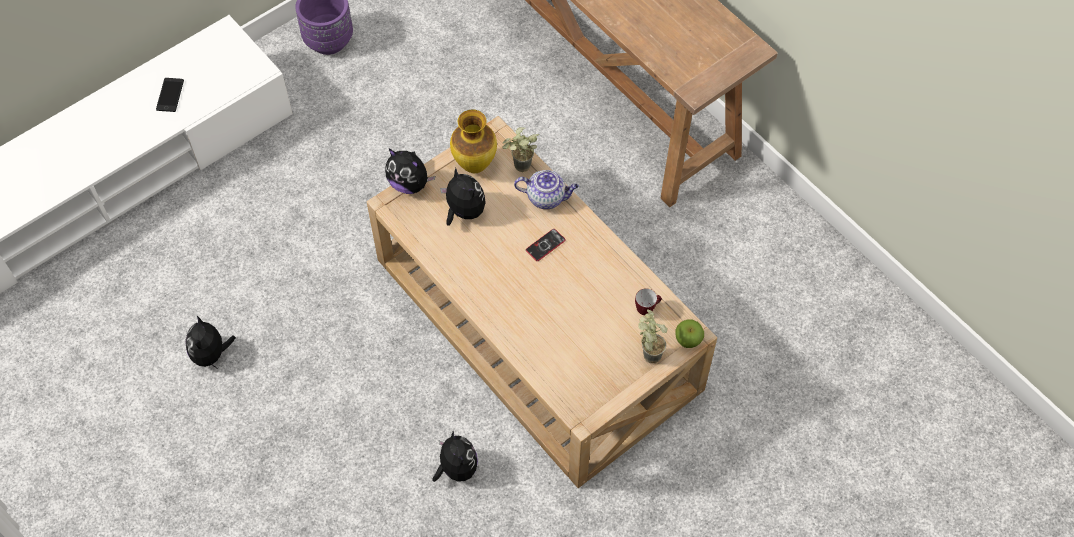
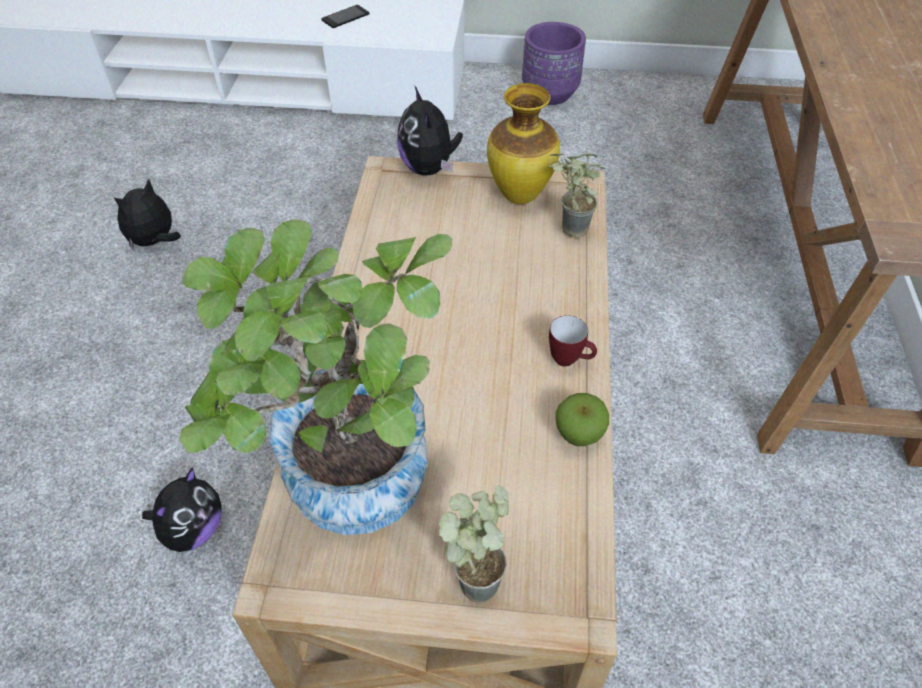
camera: 45 degrees right, 10 degrees down
(464, 211) = (452, 229): plush toy -> none
(545, 245) = (502, 327): phone -> none
(547, 197) = (565, 279): teapot -> none
(569, 367) = (348, 493): none -> potted plant
(647, 309) = (548, 511): mug -> mug (569, 360)
(688, 341) = (560, 615): apple -> apple (578, 435)

